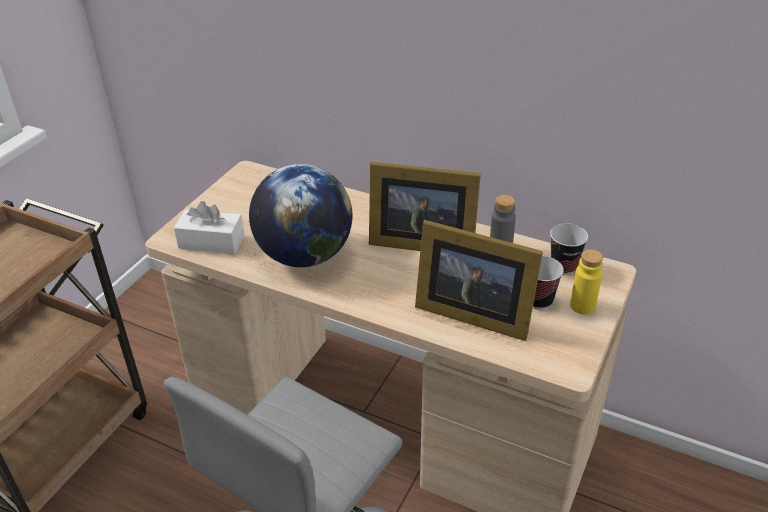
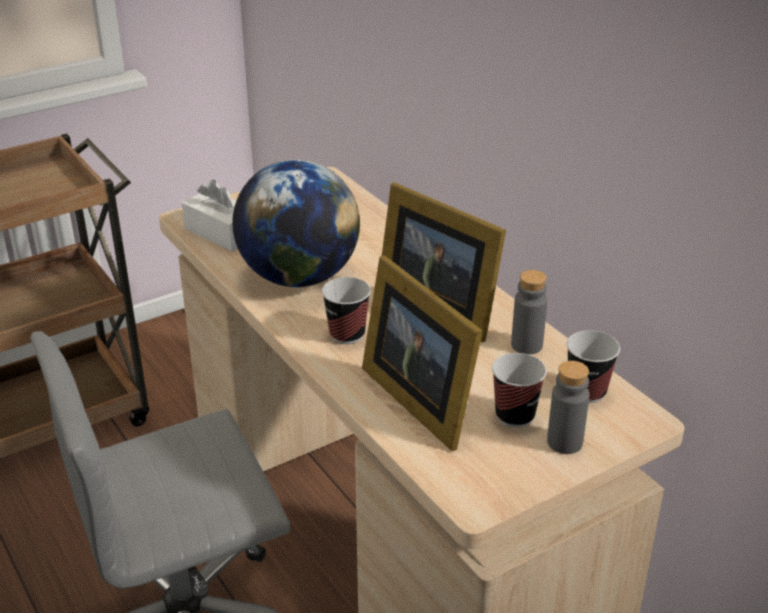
camera: 30 degrees right, 5 degrees down
(380, 286) = (347, 334): none -> cup
(582, 306) = (564, 442): yellow bottle -> grey bottle

